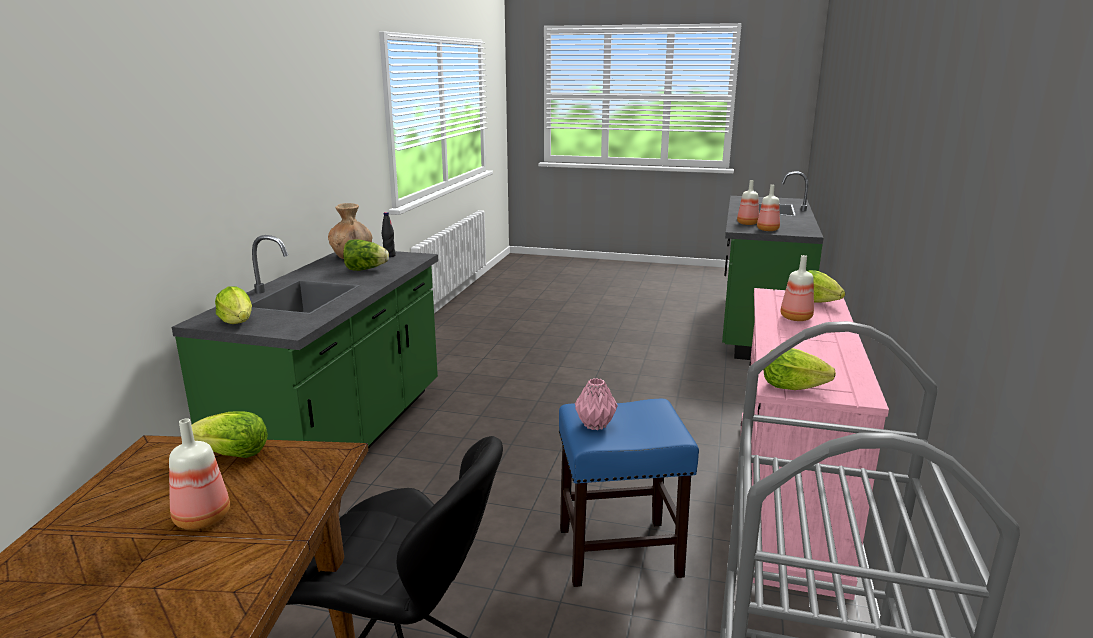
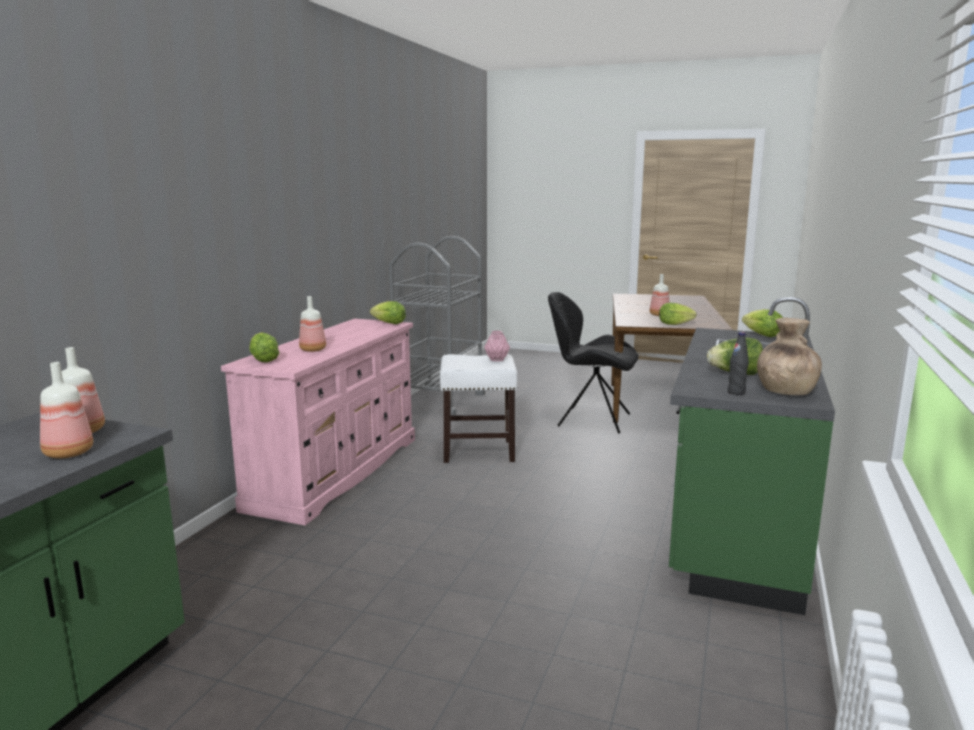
camera: 175 degrees left, 5 degrees down
(620, 551) = (477, 451): blue stool -> white stool

